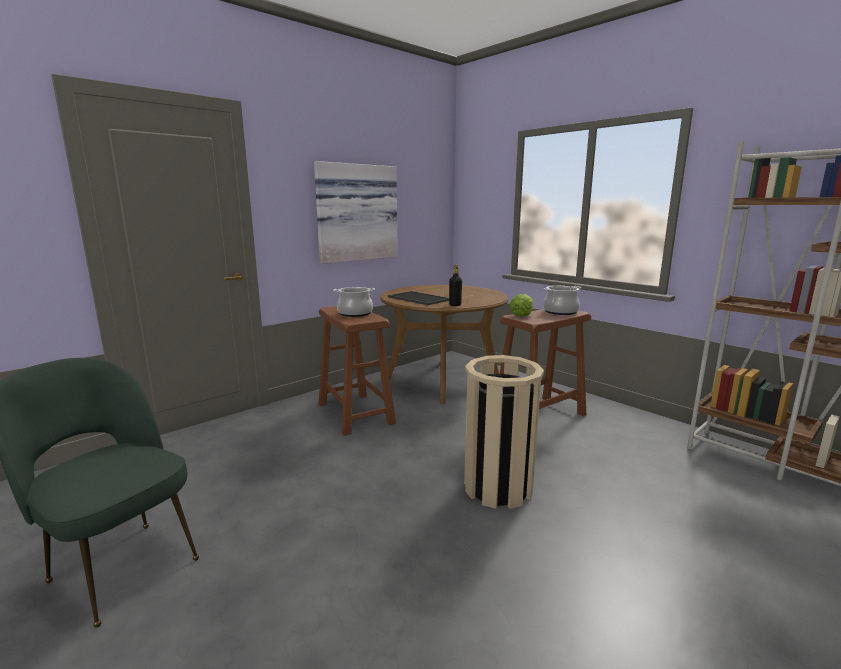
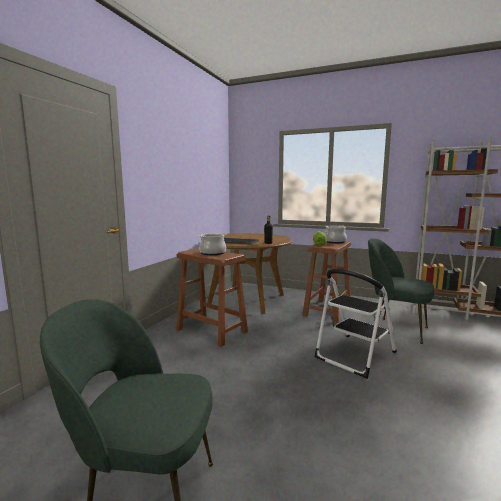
camera: 25 degrees left, 5 degrees down
(356, 213) = (182, 181): picture -> none
(497, 488) = (354, 355): beige trash can -> step ladder
(614, 465) = (395, 329): none -> green chair

